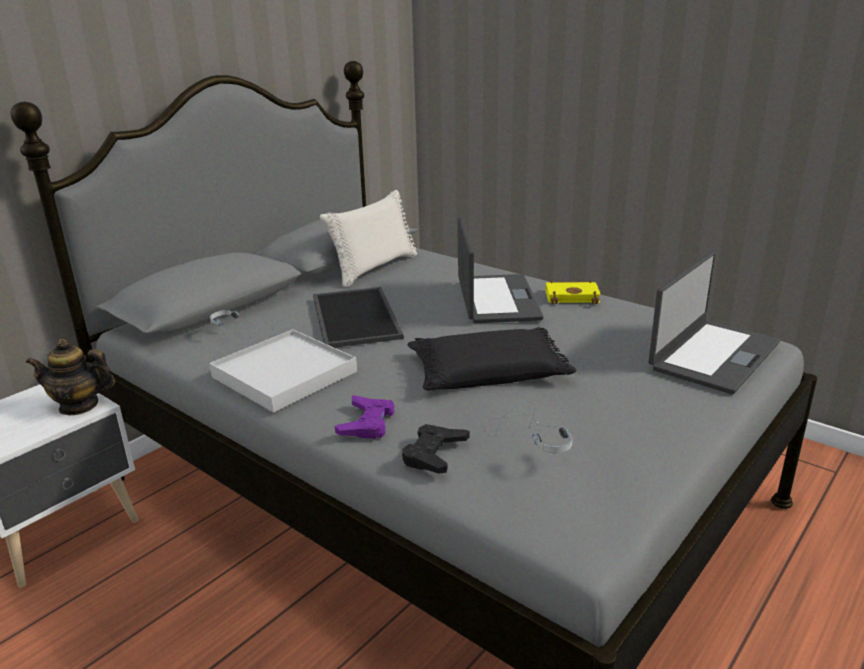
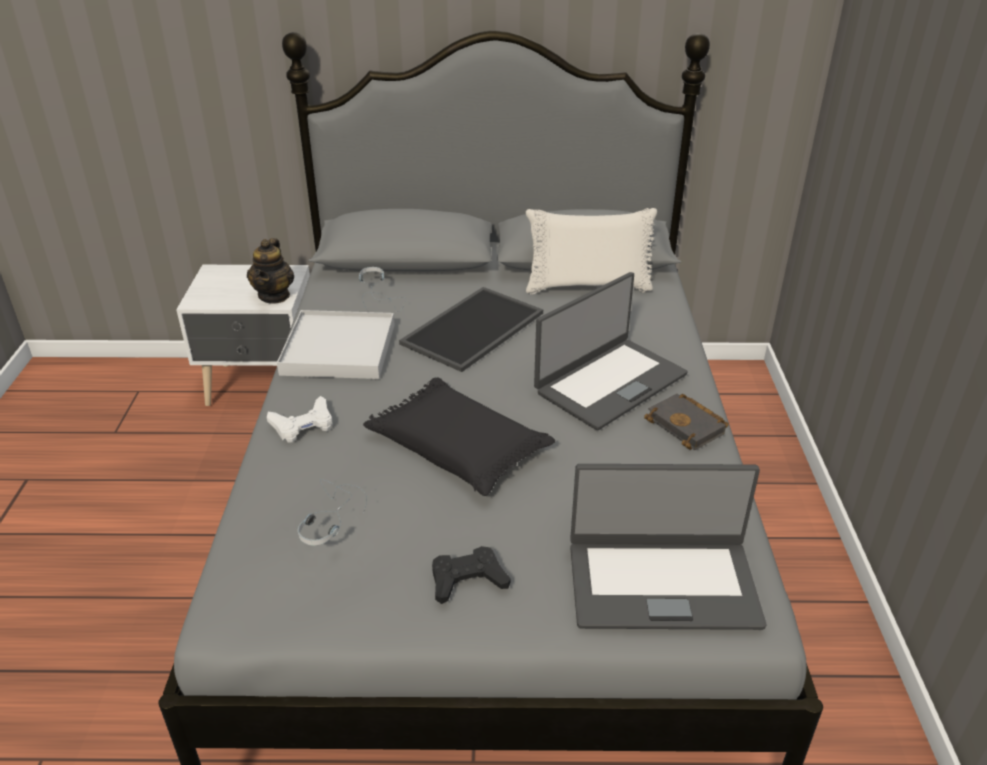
camera: 50 degrees right, 10 degrees up
(79, 406) = (274, 296): teapot -> teapot turned 135 degrees counterclockwise
(367, 423) = (303, 425): purple game controller -> white game controller
(434, 454) = (284, 480): black game controller -> black game controller (467, 580)
(573, 296) = (688, 426): yellow book -> black book

